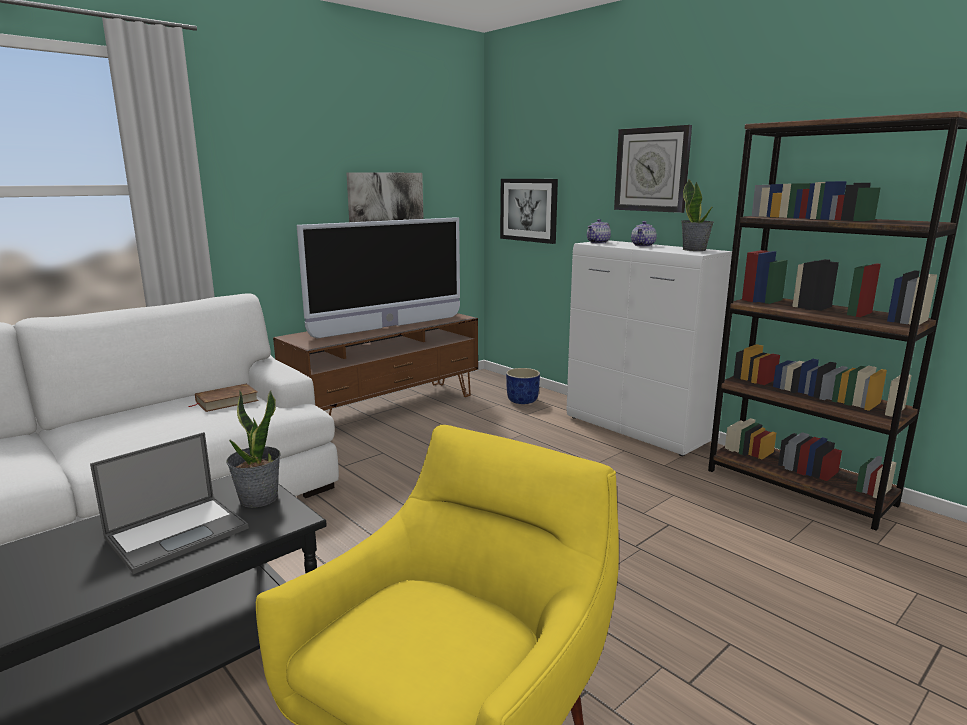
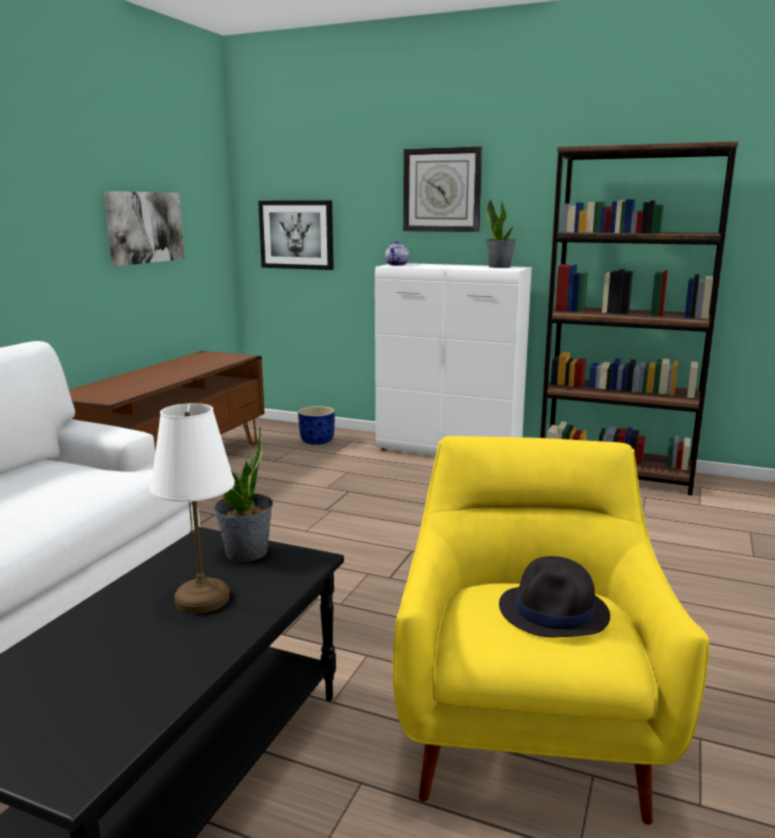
camera: 25 degrees left, 0 degrees up
(178, 532) = (202, 598): laptop -> white table lamp
(226, 401) = (61, 473): brown book -> none
(388, 327) = (173, 373): television -> none
(444, 632) = (554, 612): none -> black hat
(643, 245) = (445, 265): teapot -> none

